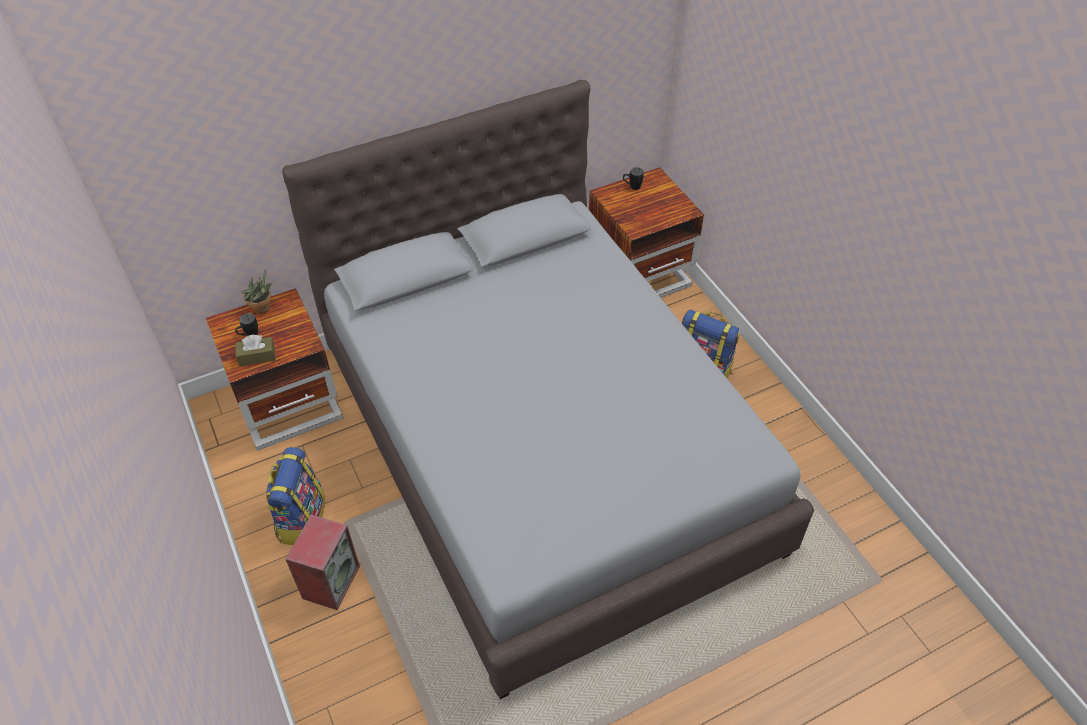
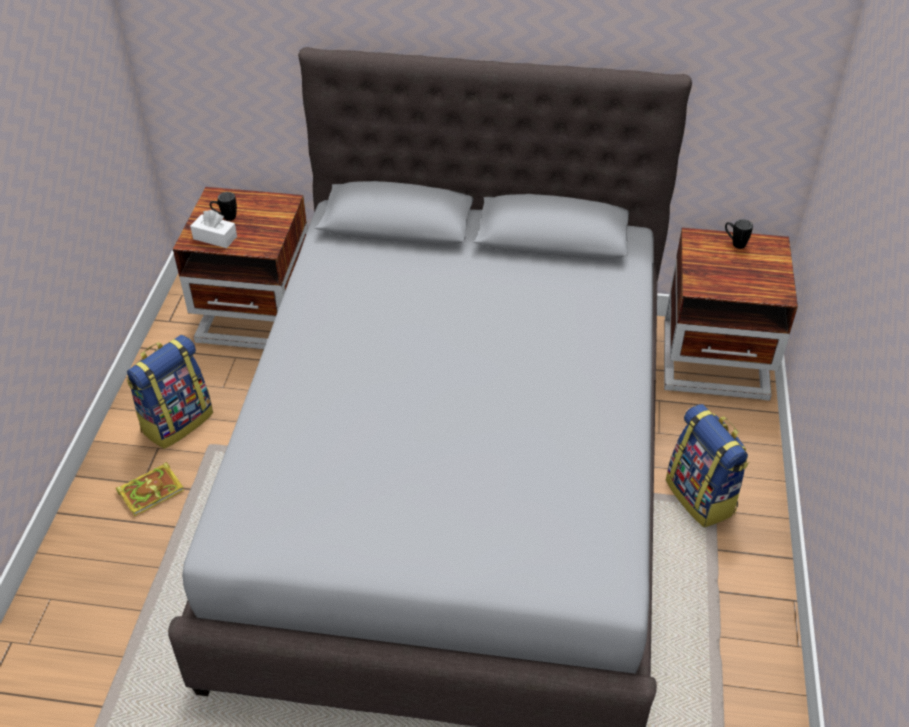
camera: 35 degrees right, 5 degrees down
(257, 356) = (215, 238): brown tissue box -> white tissue box
(263, 309) = (258, 201): potted plant -> none
(331, 581) = (152, 490): speaker -> book

